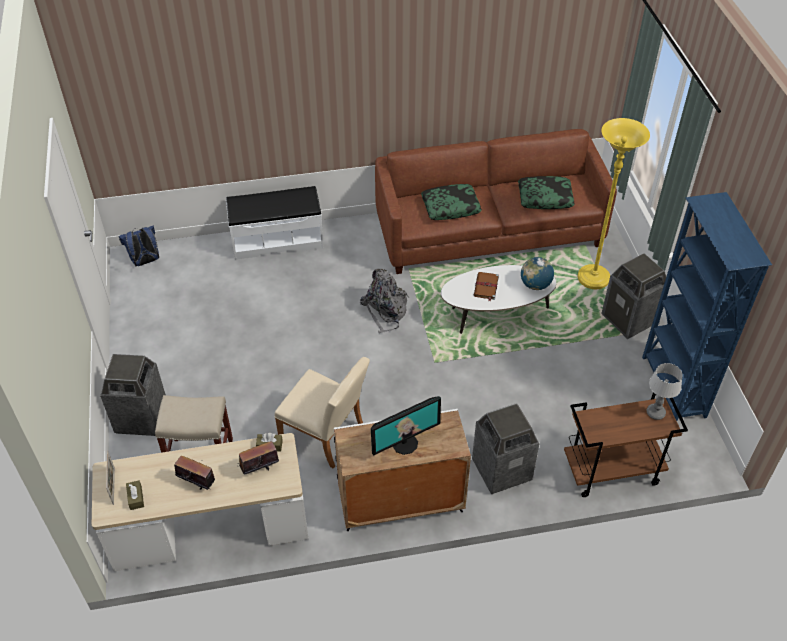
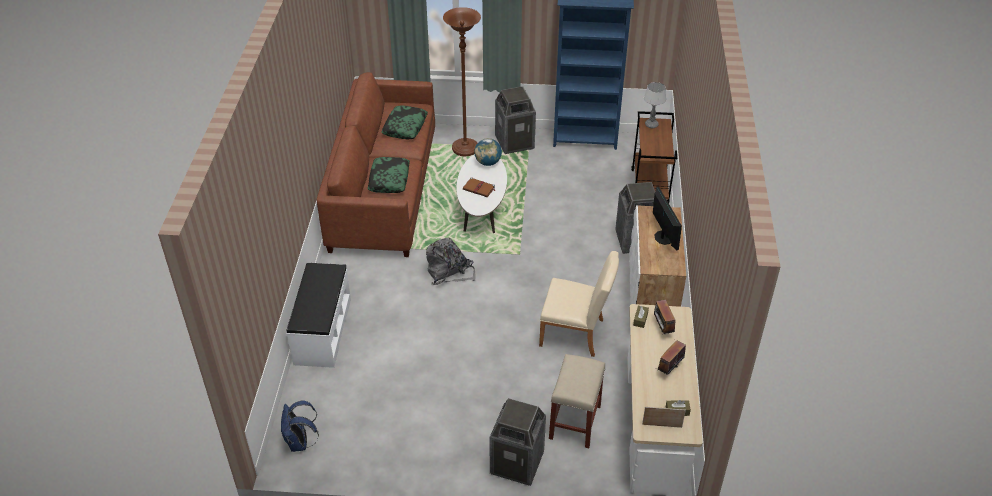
camera: 75 degrees left, 5 degrees down
(326, 436) = (576, 333): beige chair -> beige chair turned 60 degrees clockwise
(593, 278) = (465, 148): yellow floor lamp -> brown floor lamp

